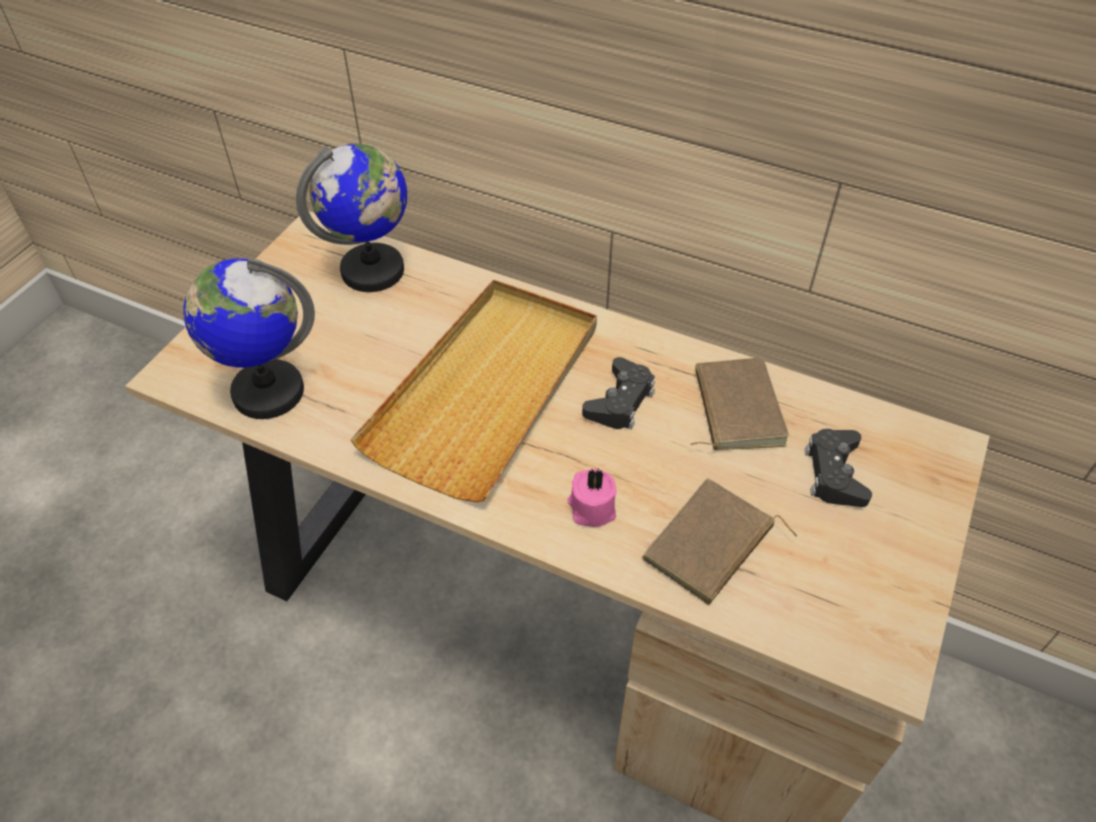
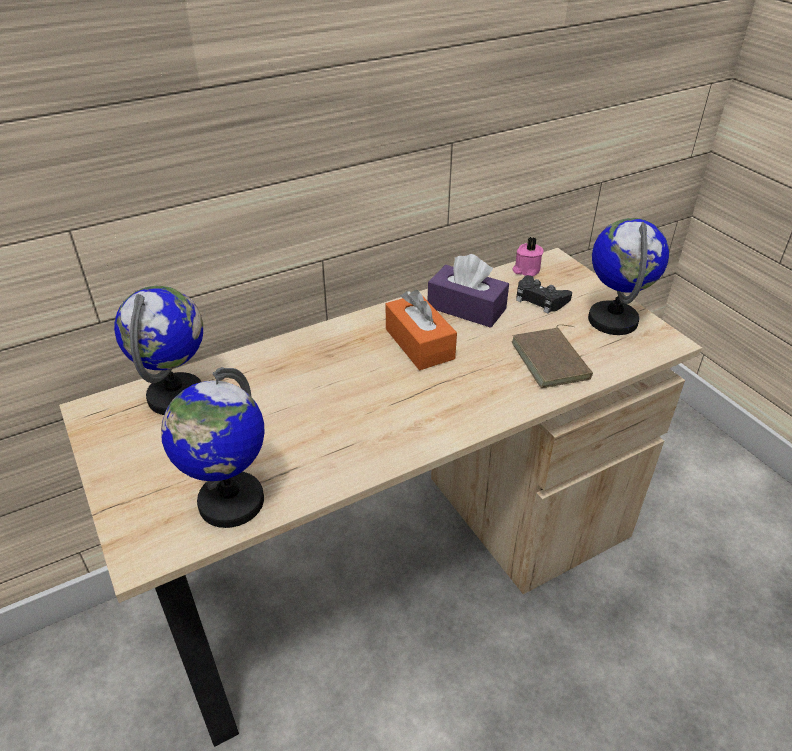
camera: 55 degrees left, 10 degrees down
(487, 390) = (353, 392): beige tray -> none
(591, 508) = (488, 391): pink candle -> pink candle (526, 270)
(620, 401) = (419, 344): black game controller -> orange tissue box
(734, 408) = (466, 308): brown book -> purple tissue box
(874, 577) = (613, 320): none -> globe

